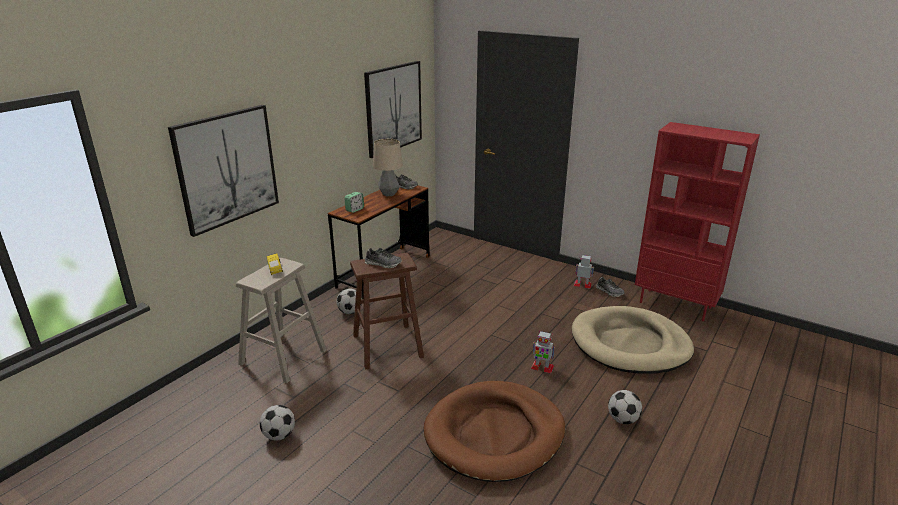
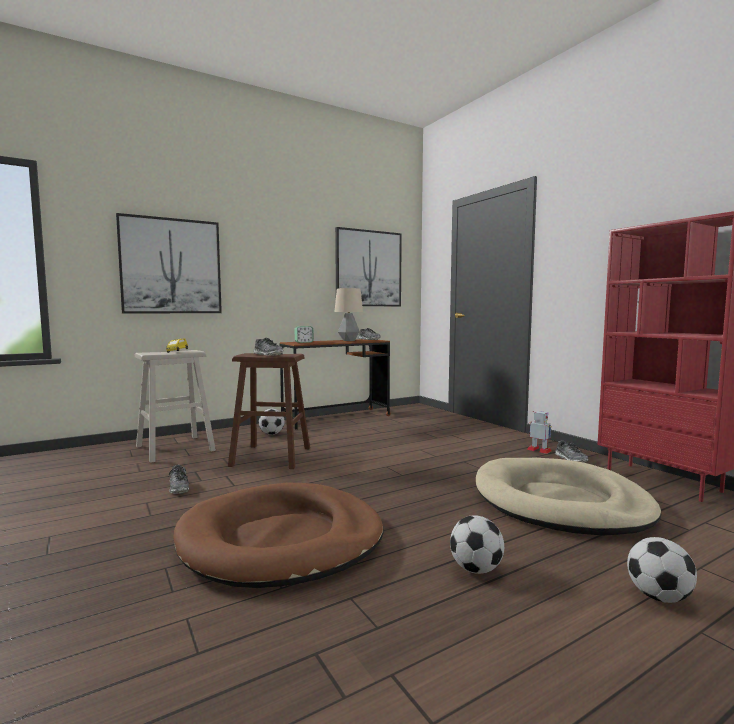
camera: 25 degrees right, 20 degrees down
(279, 435) = (84, 491): football -> football (659, 597)
(357, 406) = (179, 487): none -> shoe
(542, 367) = (414, 499): toy robot -> none

